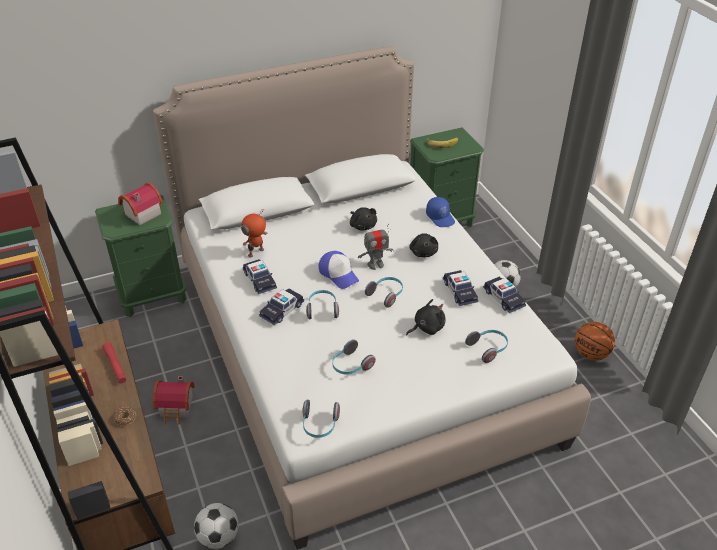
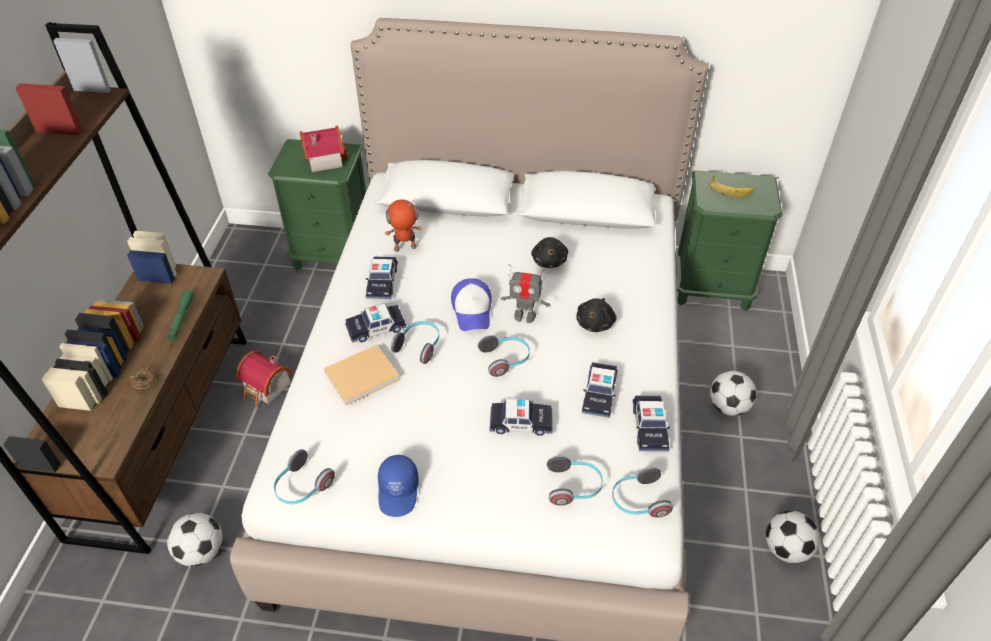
camera: 30 degrees right, 5 degrees up
(115, 366) = (181, 319): red flashlight -> green flashlight
(301, 342) = (364, 375): none -> beige book
(351, 366) = (392, 430): headphones -> headphones (638, 500)
(427, 327) = (521, 423): black plush toy -> toy car
(440, 217) = (653, 286): blue cap -> blue cap (399, 491)
(591, 354) = (786, 549): basketball -> football

